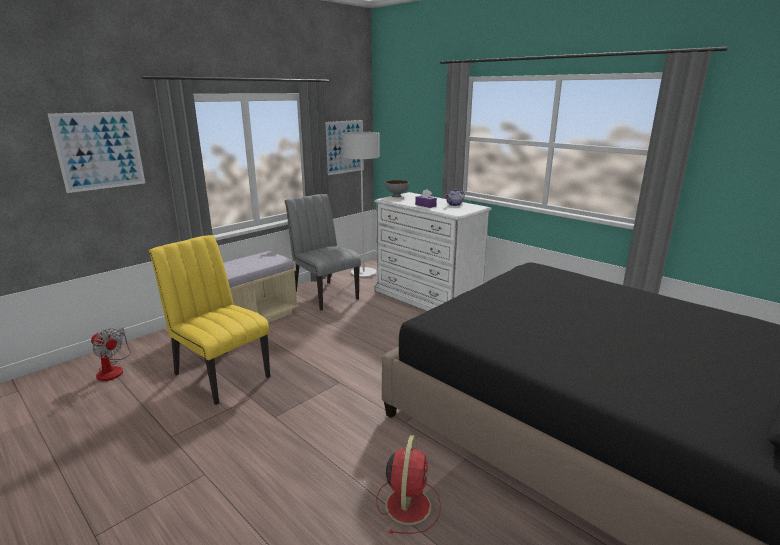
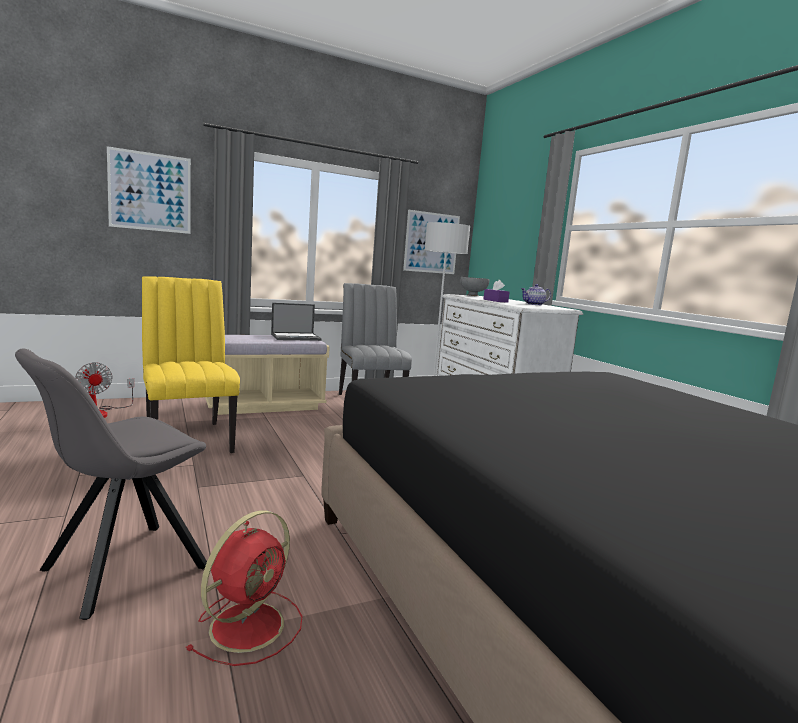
camera: 20 degrees right, 10 degrees down
(263, 258) = (296, 337): none -> laptop
(294, 498) = (124, 568): none -> grey chair

